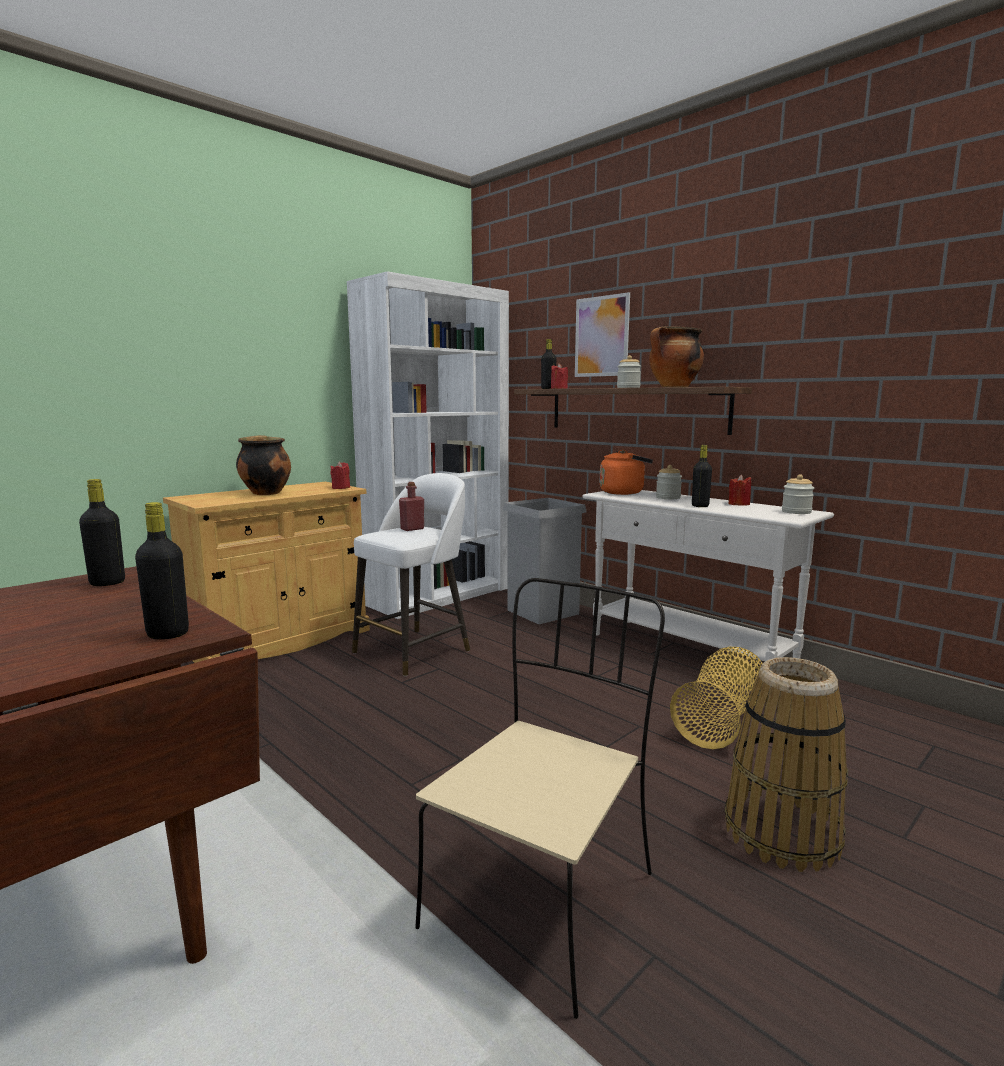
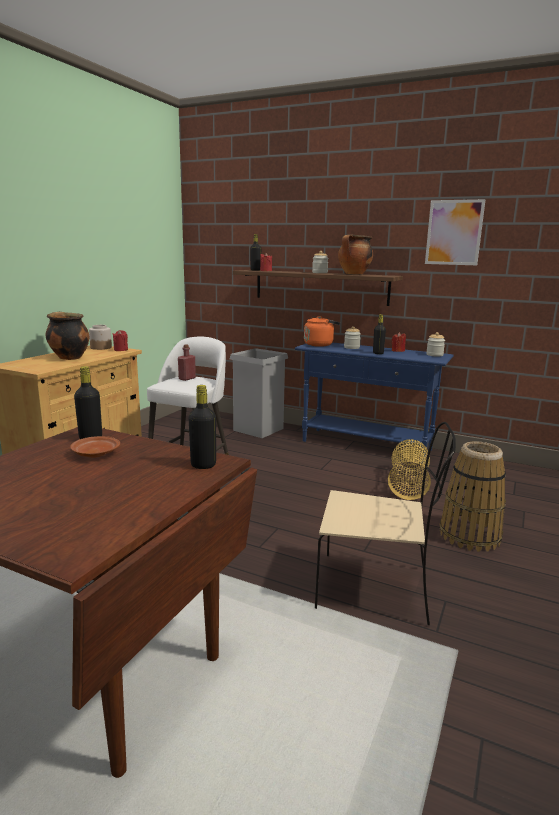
camera: 20 degrees left, 5 degrees up
(71, 602) = (95, 453): none -> brown plate
(323, 485) = (101, 347): none -> jar
(438, 596) = (175, 425): white bookcase -> none
(543, 897) = (376, 588): beige chair -> beige chair turned 90 degrees clockwise
(601, 336) = (295, 234): picture -> picture (454, 232)
(689, 652) = (366, 446): white console table -> blue console table

